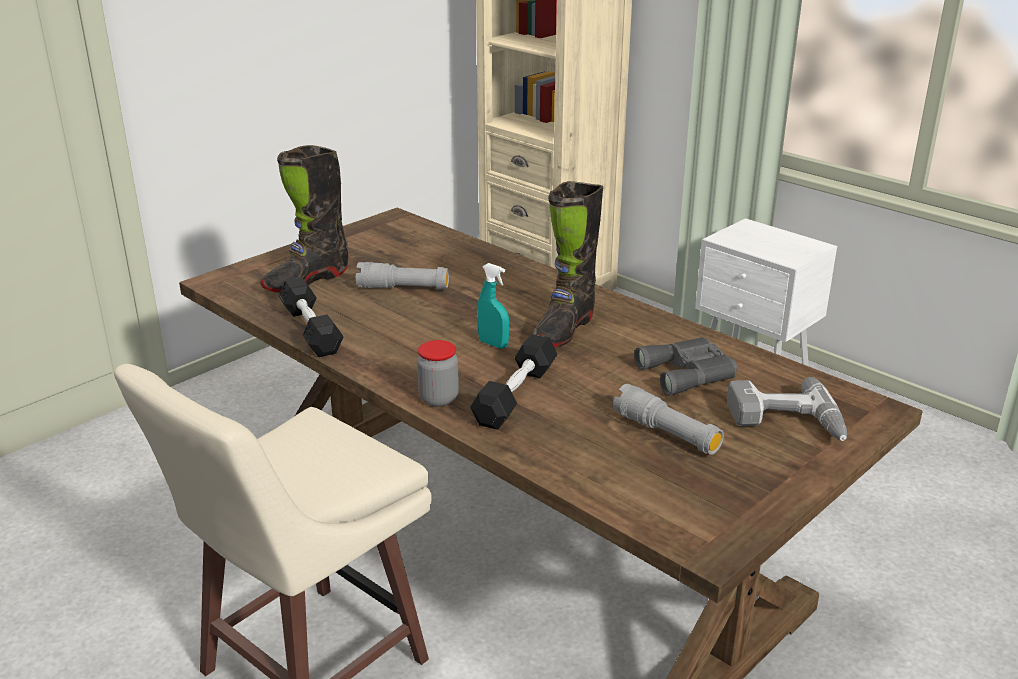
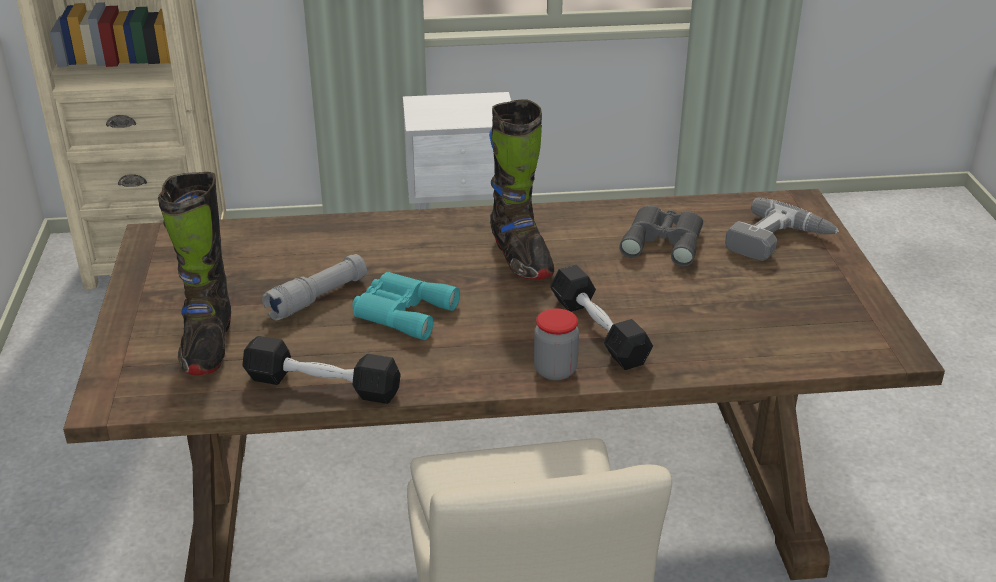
camera: 50 degrees left, 5 degrees up
(429, 318) = (401, 311): none -> turquoise binoculars
(493, 344) = (497, 301): turquoise spray bottle -> none
(666, 433) = (737, 293): grey flashlight -> none

